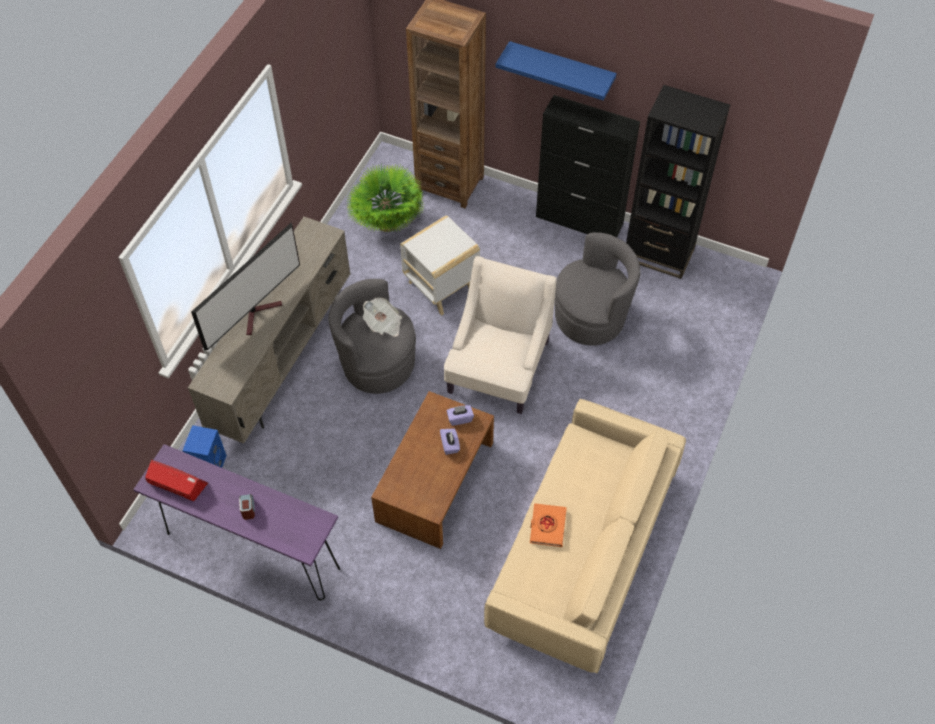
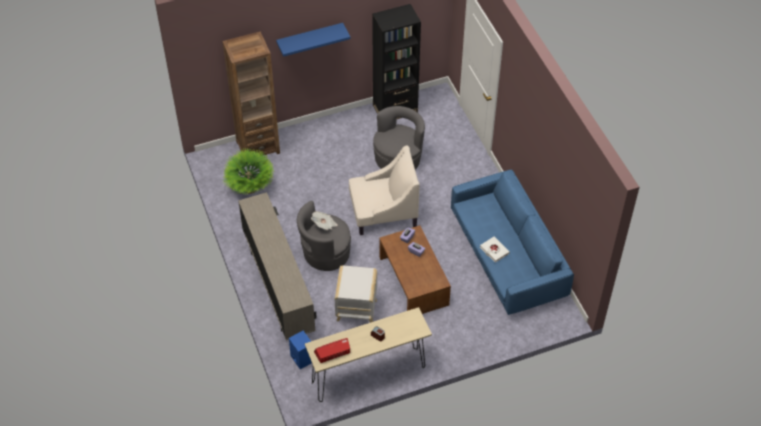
camera: 45 degrees left, 5 degrees down
(252, 550) = (368, 375): purple console table -> beige console table
(259, 313) = (274, 257): television -> none
(440, 287) = (313, 198): white side table -> white side table (355, 310)
(498, 367) = (383, 212): beige armchair -> beige armchair turned 105 degrees clockwise
(547, 526) = (494, 250): orange book -> white book
(579, 221) = (342, 120): black cabinet -> none
(582, 551) = (507, 257): beige sofa -> blue sofa

